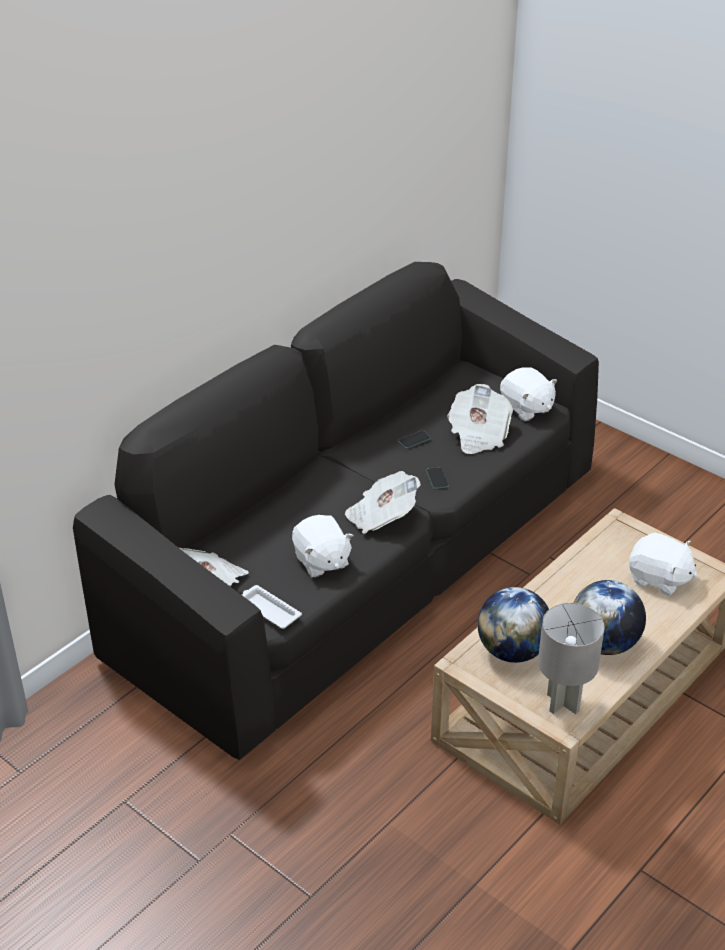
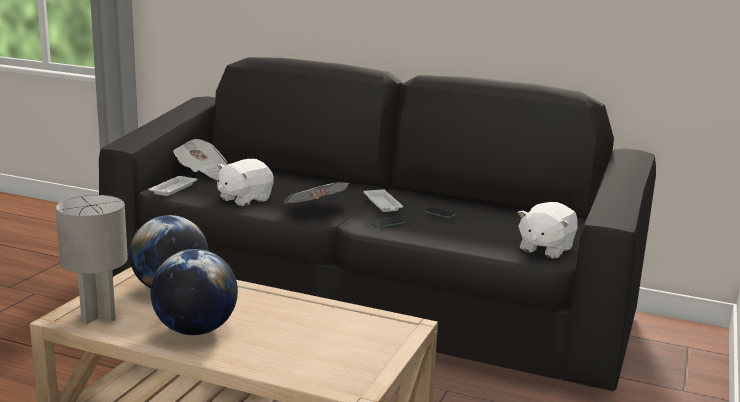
camera: 70 degrees right, 20 degrees down
(380, 468) = (383, 204): none -> white tray
(478, 435) = (475, 233): newspaper -> none
(658, 579) = (323, 354): white plush toy -> none

